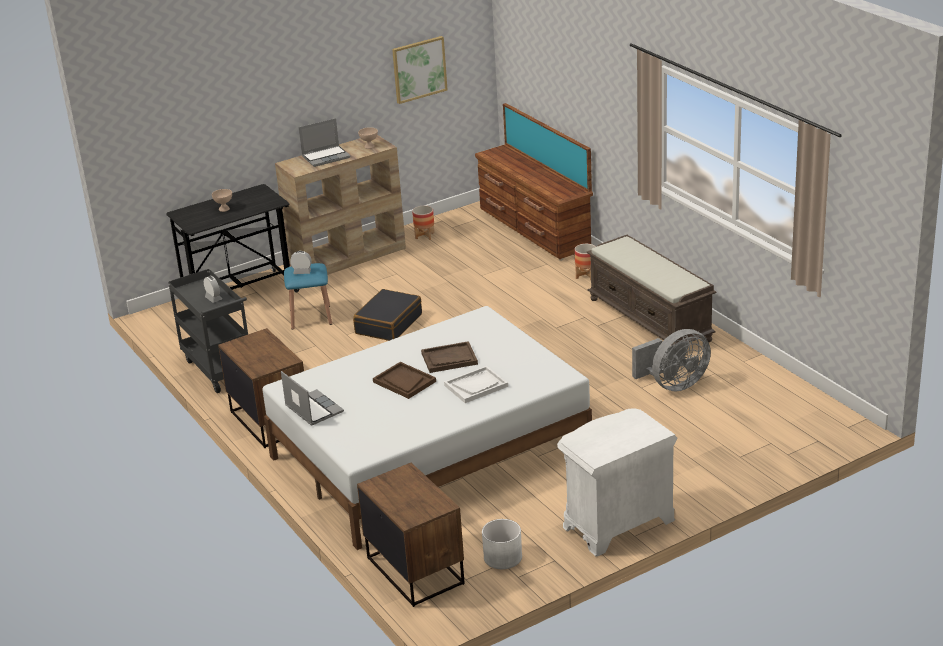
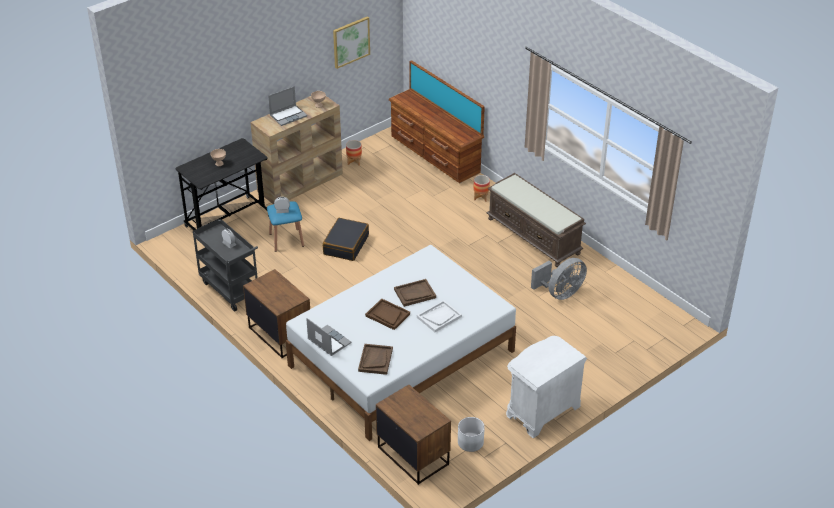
camera: 10 degrees left, 10 degrees up
(372, 432) = (375, 360): none -> brown tray

